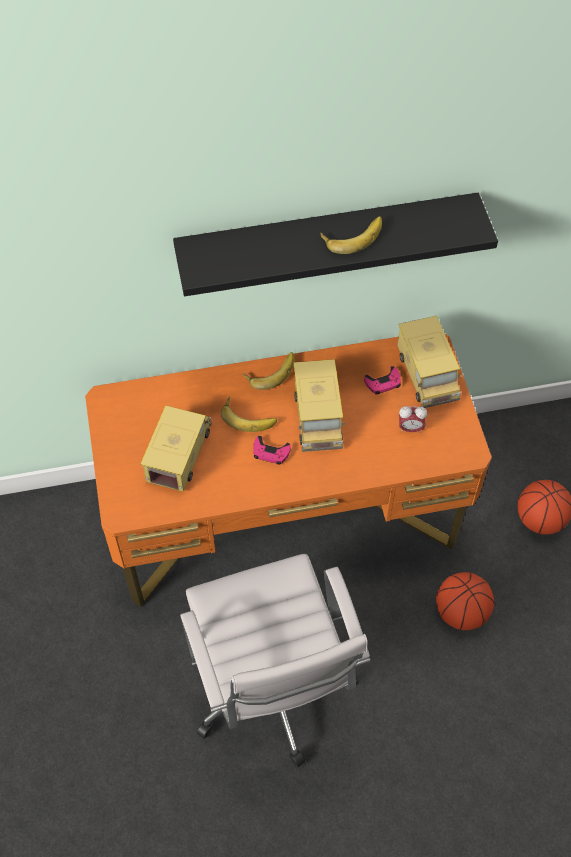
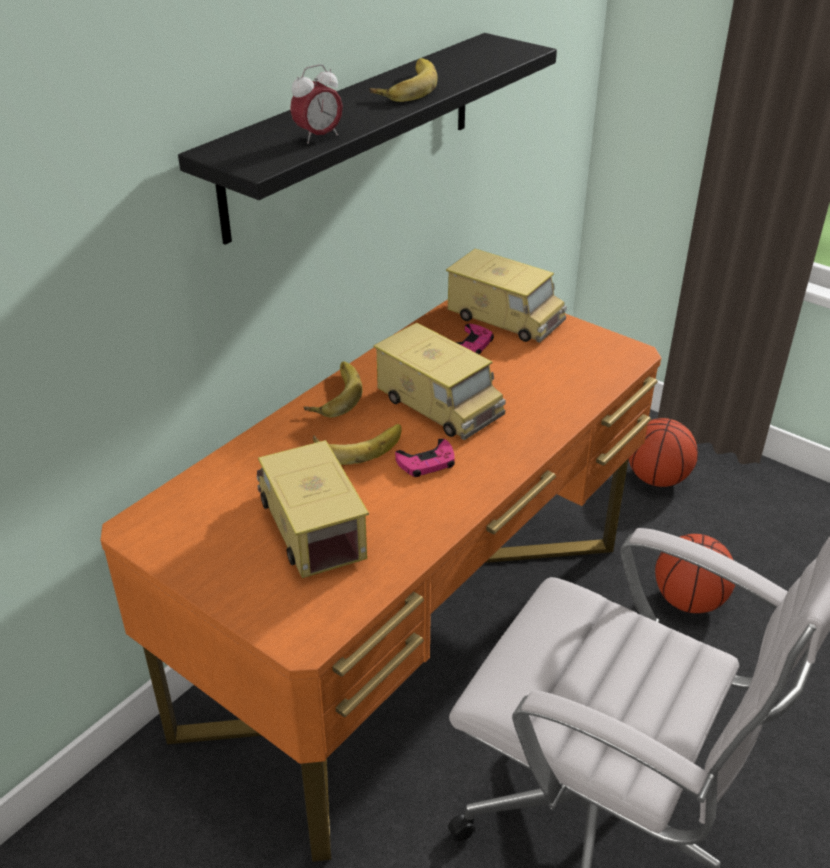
camera: 40 degrees left, 20 degrees down
(410, 428) = (549, 365): alarm clock -> alarm clock (318, 137)

